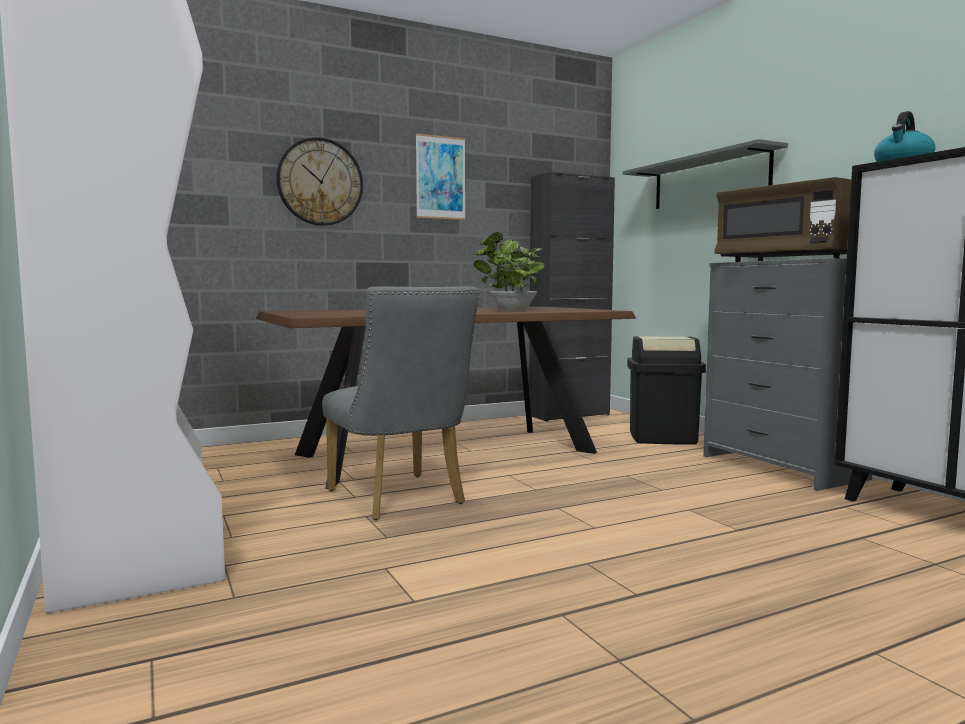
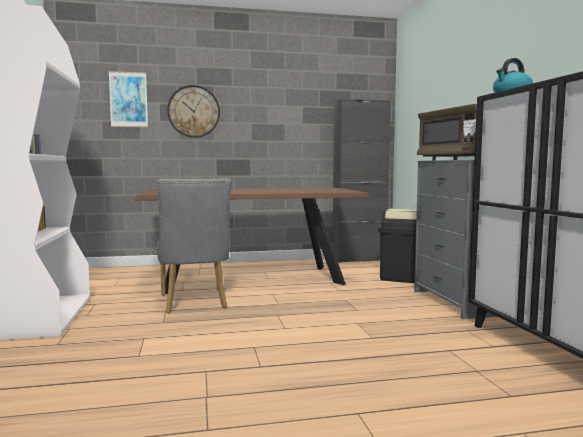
camera: 15 degrees right, 0 degrees up
(440, 177) = (271, 105): picture -> picture (128, 99)
(510, 310) = (288, 191): potted plant -> none
(709, 180) = (440, 102): grey shelf -> none

